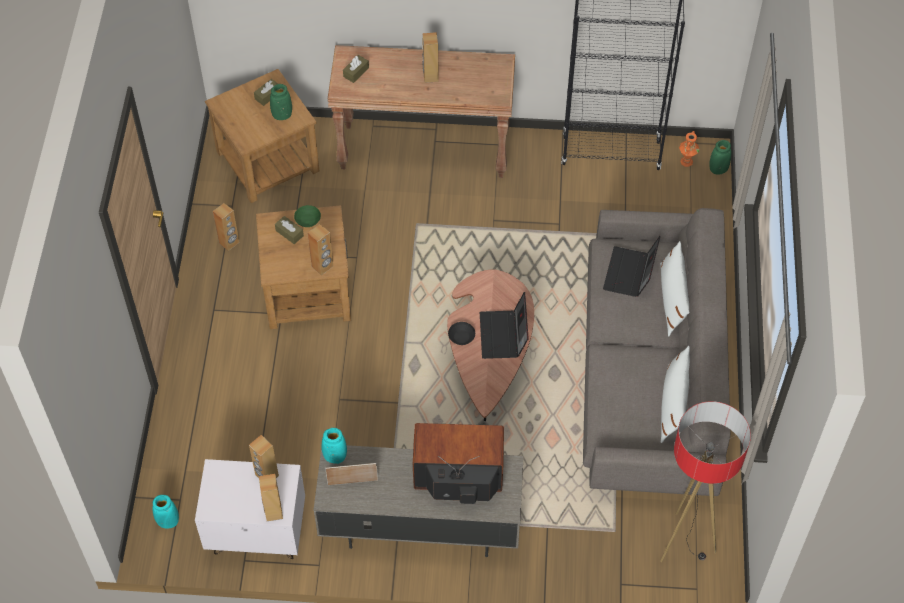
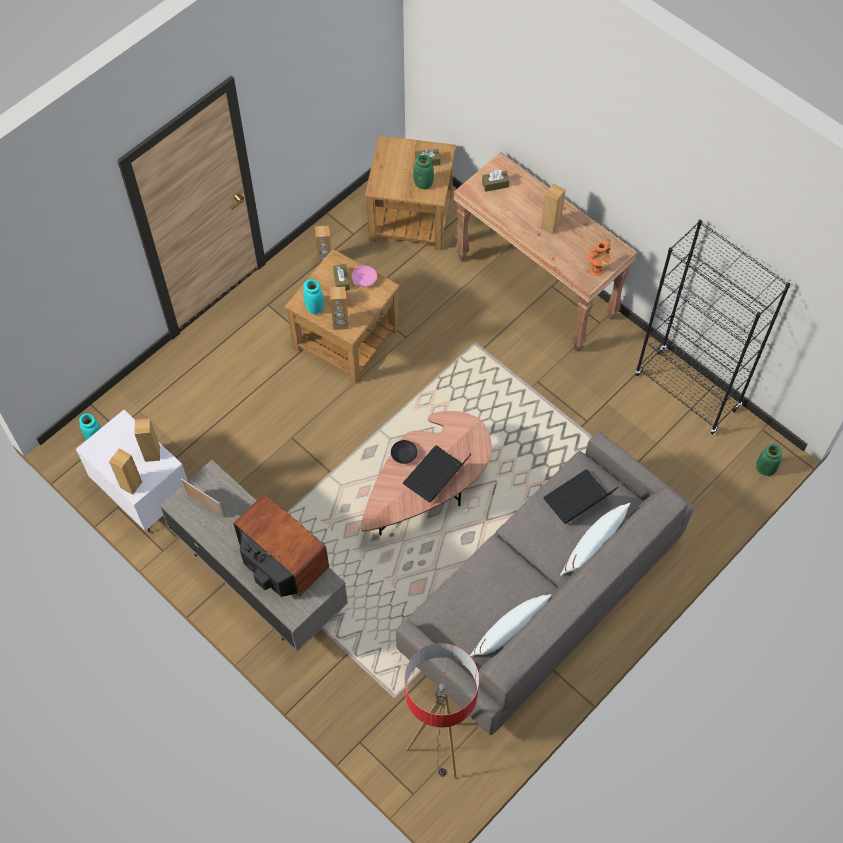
camera: 40 degrees right, 5 degrees up
(307, 220) = (363, 279): green bowl -> pink bowl
(335, 456) = (211, 476): turquoise vase -> turquoise vase (314, 307)
(686, 161) = (743, 443): orange vase -> orange vase (596, 270)

